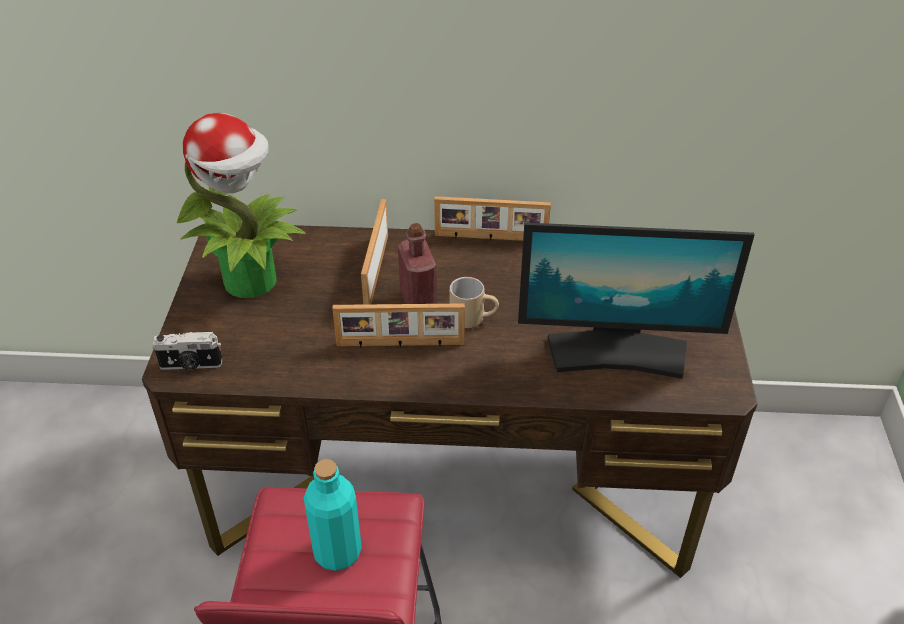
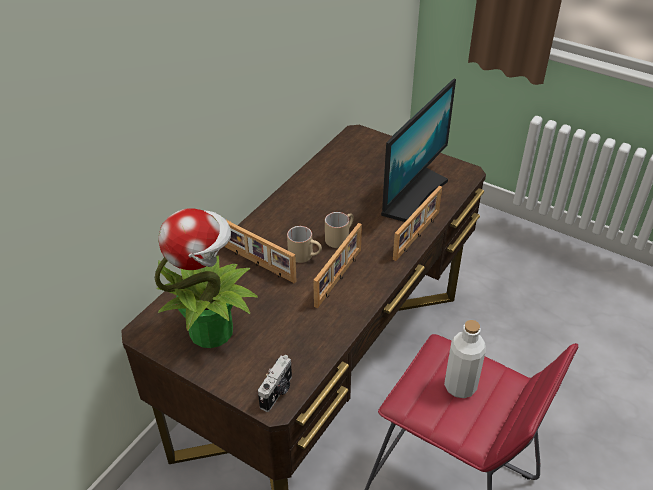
camera: 60 degrees left, 0 degrees up
(337, 552) = (460, 386): turquoise bottle -> white bottle
(418, 301) = (305, 255): red bottle -> beige mug
(491, 238) = (273, 201): picture frame -> picture frame (417, 236)

